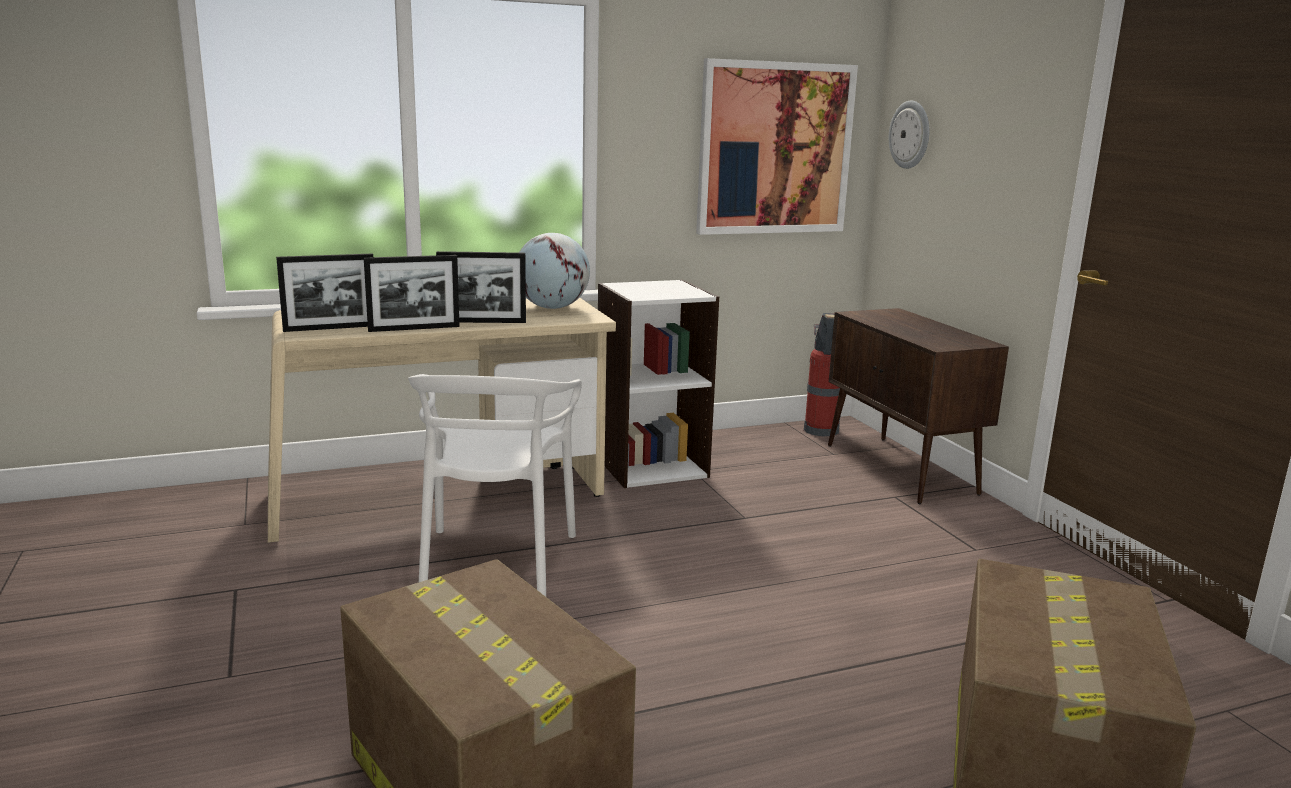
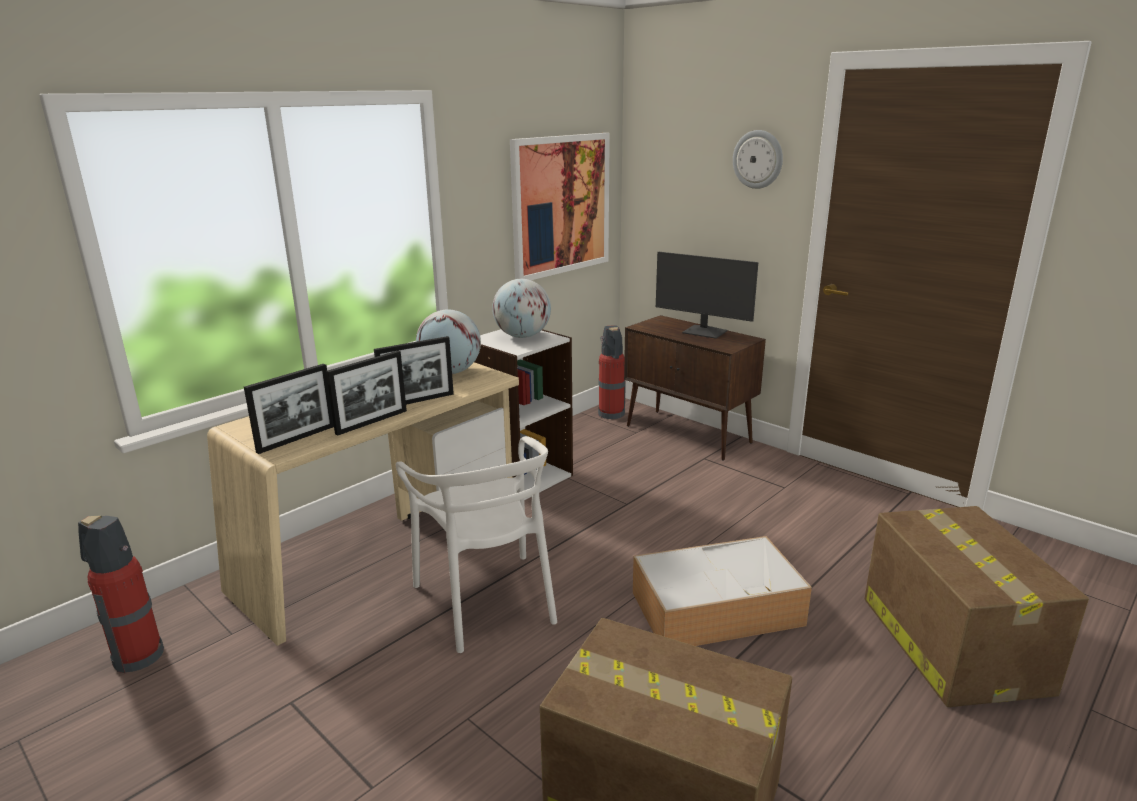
camera: 25 degrees left, 5 degrees up
(158, 519) = (136, 656): none -> fire extinguisher
(665, 288) = (522, 336): none -> globe
(747, 642) = (718, 608): none -> storage box
(910, 134) = (655, 185): wall clock -> wall clock (758, 159)
(931, 329) = (704, 332): none -> monitor

